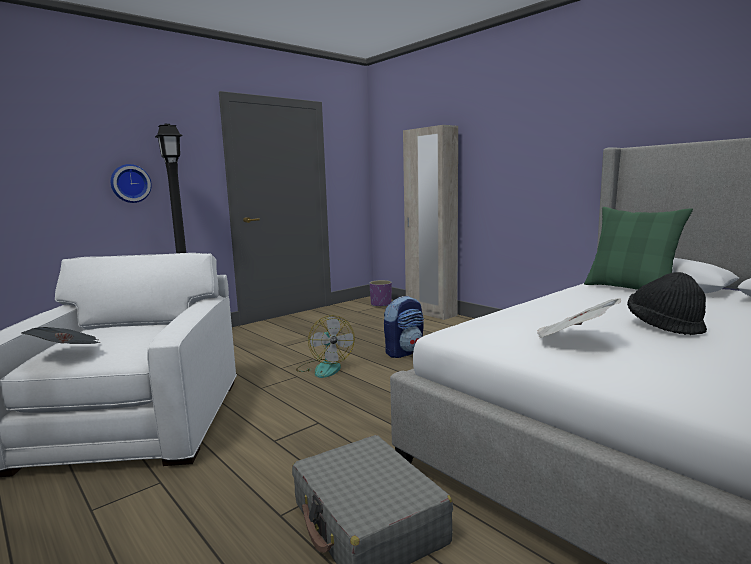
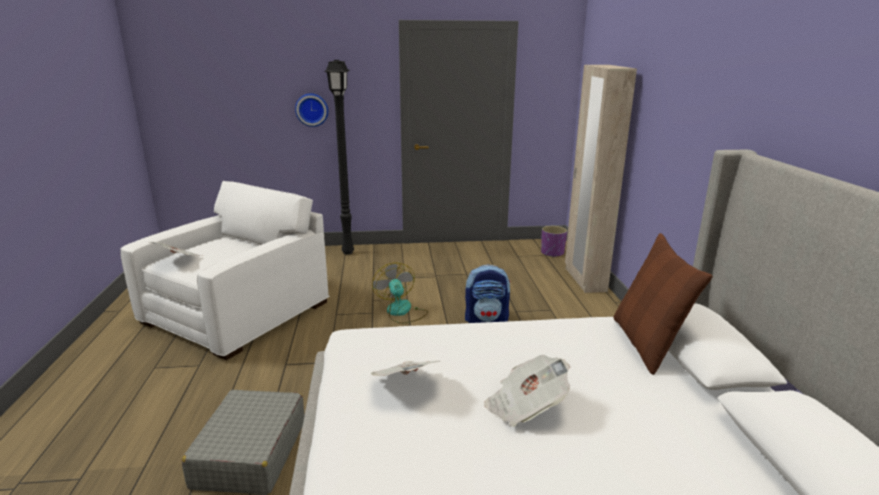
camera: 35 degrees right, 10 degrees up
(324, 368) = (401, 312): fan -> fan turned 150 degrees clockwise
(630, 288) = (647, 344): green pillow -> brown pillow
(664, 326) = (525, 407): black hat -> newspaper

